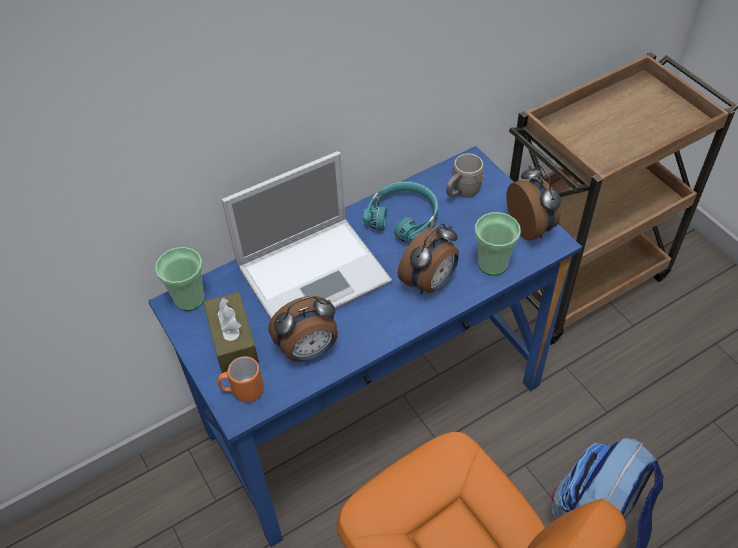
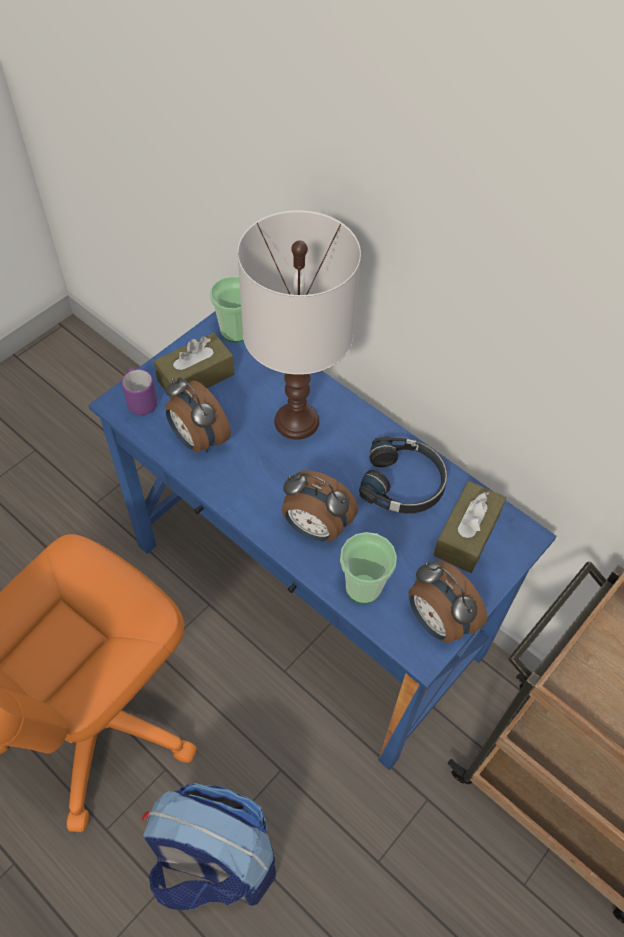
camera: 70 degrees right, 5 degrees up
(242, 391) = (140, 400): orange mug -> purple mug
(316, 272) = (297, 421): laptop -> white table lamp
(404, 217) = (404, 483): turquoise headphones -> black headphones
(462, 192) = (466, 534): grey mug -> brown tissue box
(531, 227) = (437, 621): alarm clock -> alarm clock turned 90 degrees clockwise

